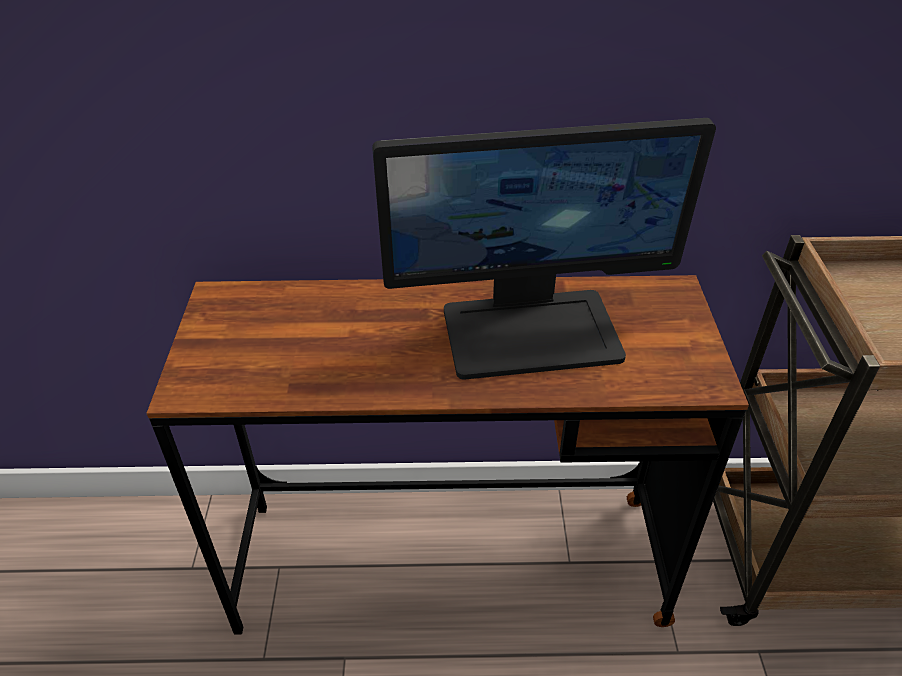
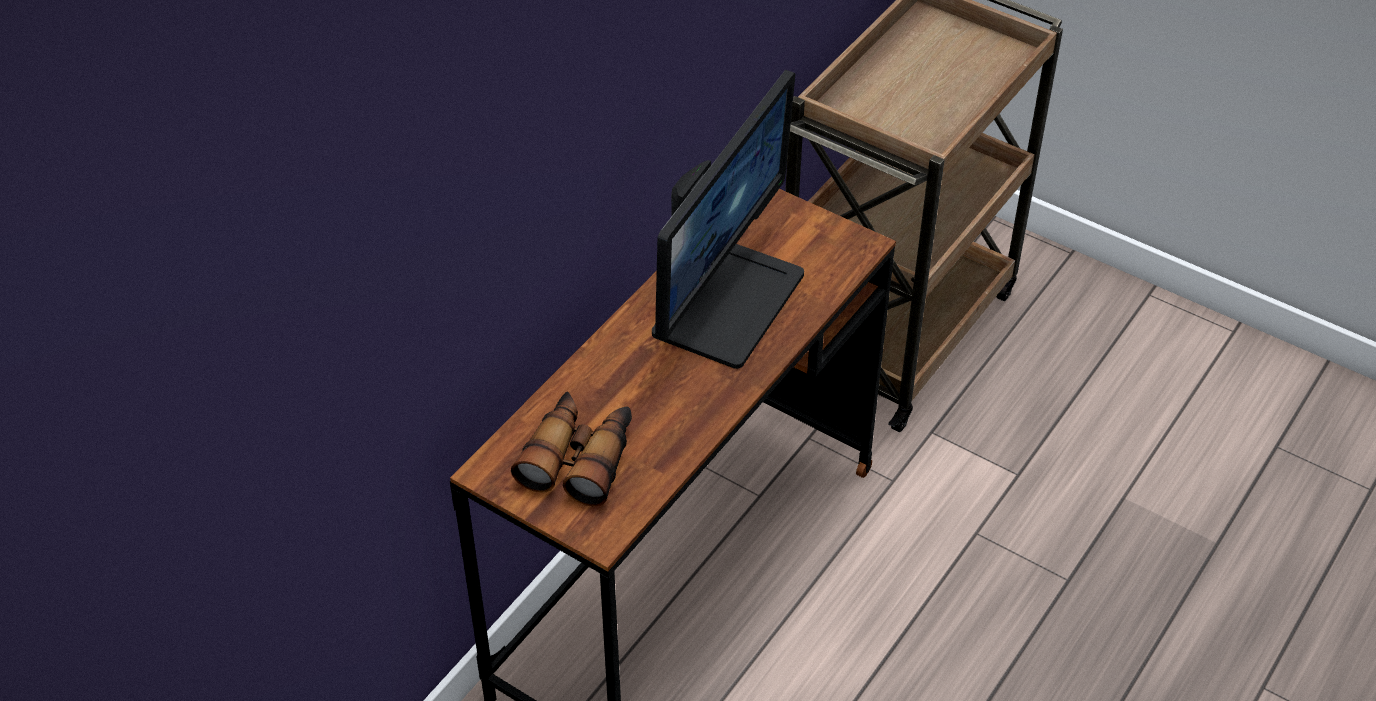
camera: 55 degrees left, 5 degrees up
(267, 335) = (579, 457): none -> binoculars

